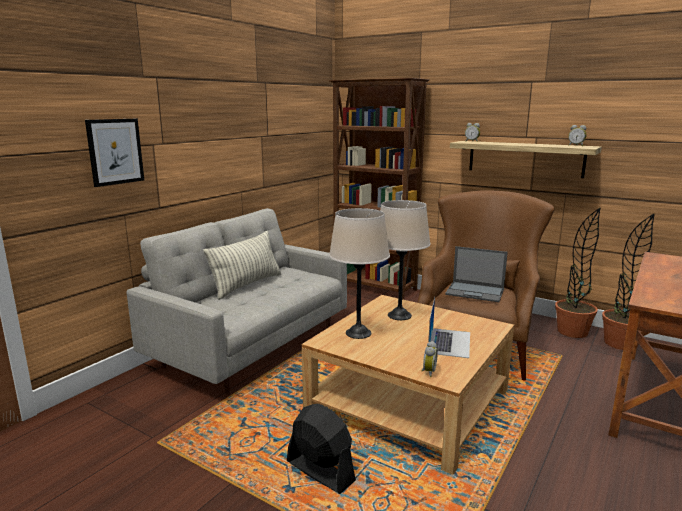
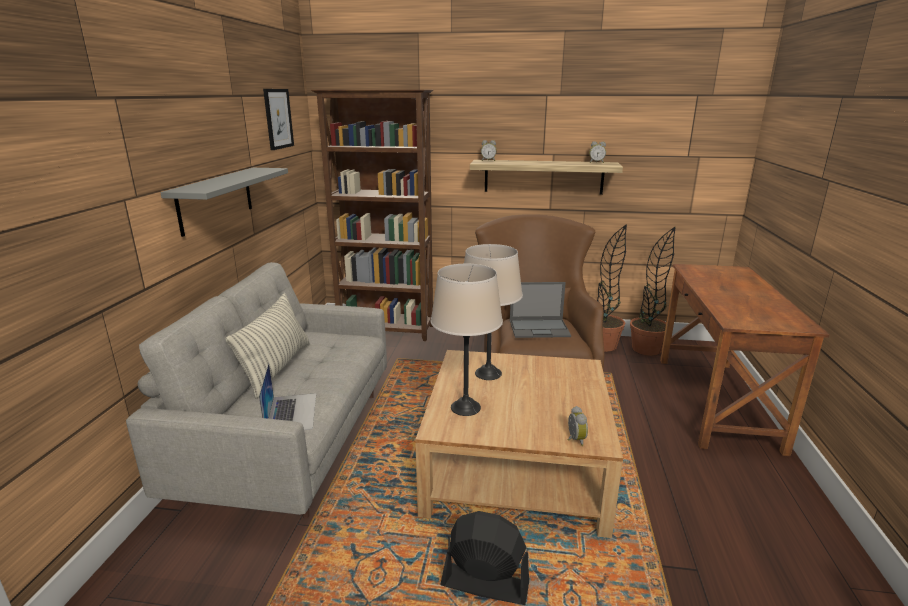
camera: 25 degrees left, 5 degrees up
(115, 151) = (77, 219): picture -> picture (278, 118)
(229, 155) = (216, 199): none -> grey shelf
(449, 342) = (563, 396): laptop -> laptop (291, 412)

